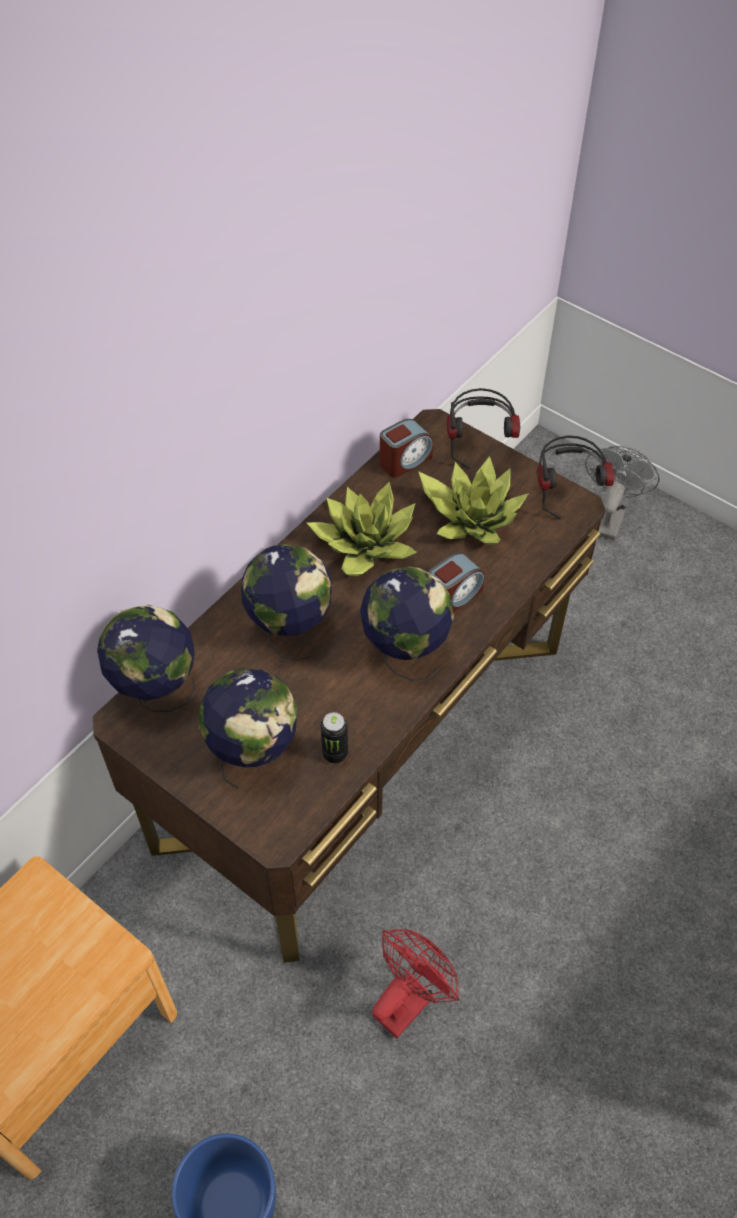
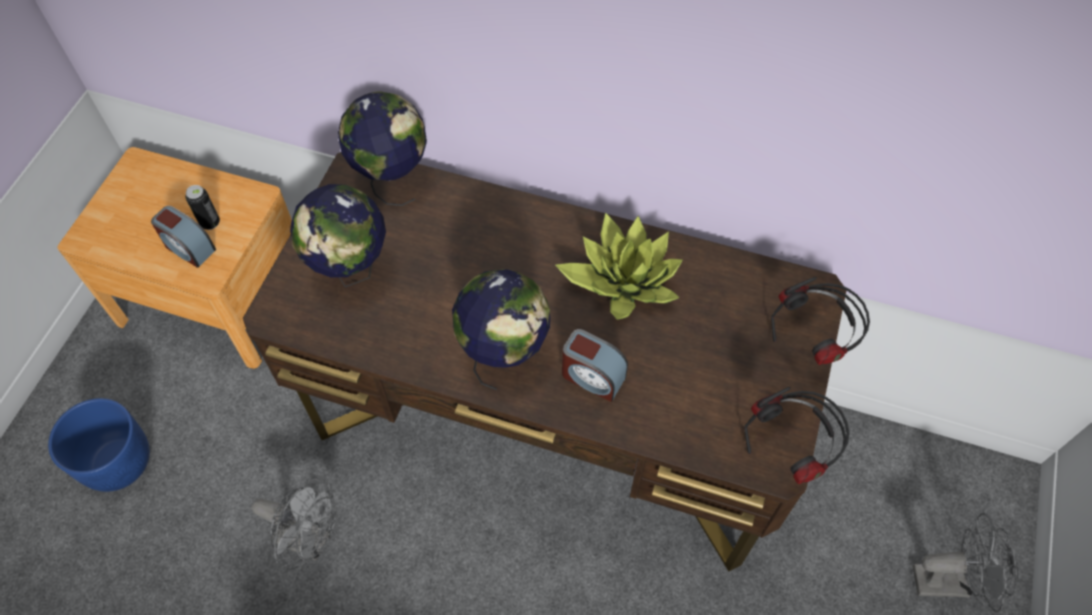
camera: 70 degrees right, 5 degrees up
(290, 630) = (493, 252): globe -> none
(335, 754) = (370, 332): can -> can (210, 223)
(404, 461) = (751, 279): alarm clock -> alarm clock (189, 248)
(409, 999) = (310, 541): red fan -> grey fan
(472, 516) = (708, 364): potted plant -> none

